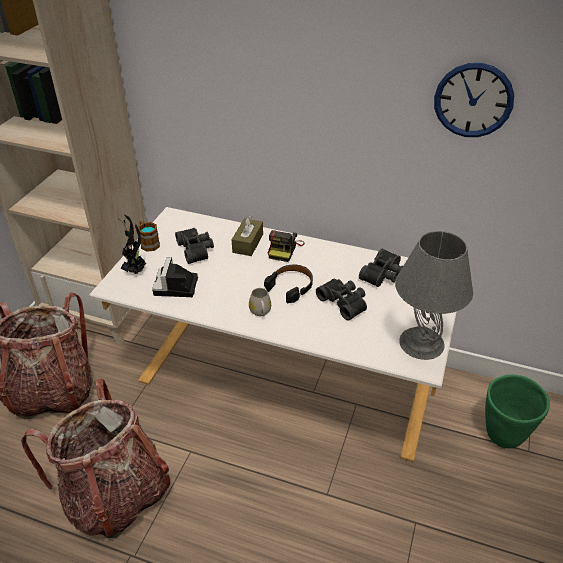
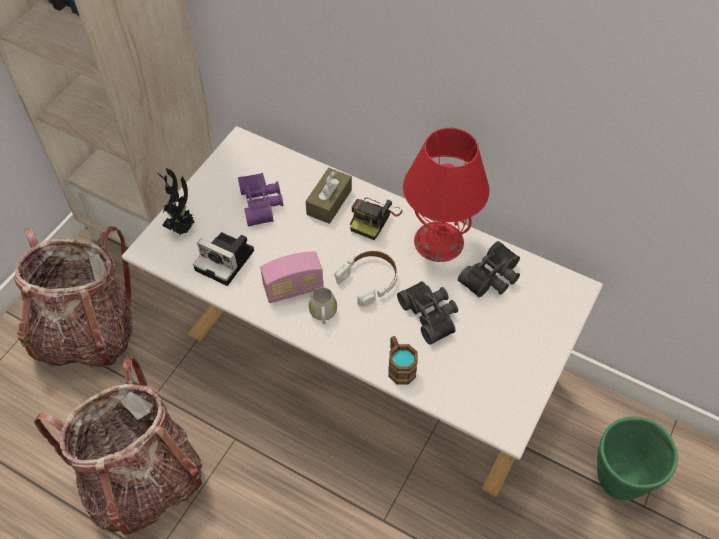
camera: 10 degrees right, 15 degrees up
(148, 243) = (204, 184): mug -> mug (399, 366)
(176, 287) = (227, 260): camera -> camera turned 75 degrees counterclockwise
(196, 249) = (262, 203): black binoculars -> purple binoculars
(233, 298) = (293, 288): none -> radio
(291, 286) = (369, 280): black headphones -> white headphones
(336, 258) = (438, 241): none -> red table lamp
(421, 342) = (512, 391): grey table lamp -> none
(473, 100) = (633, 100): wall clock -> none

